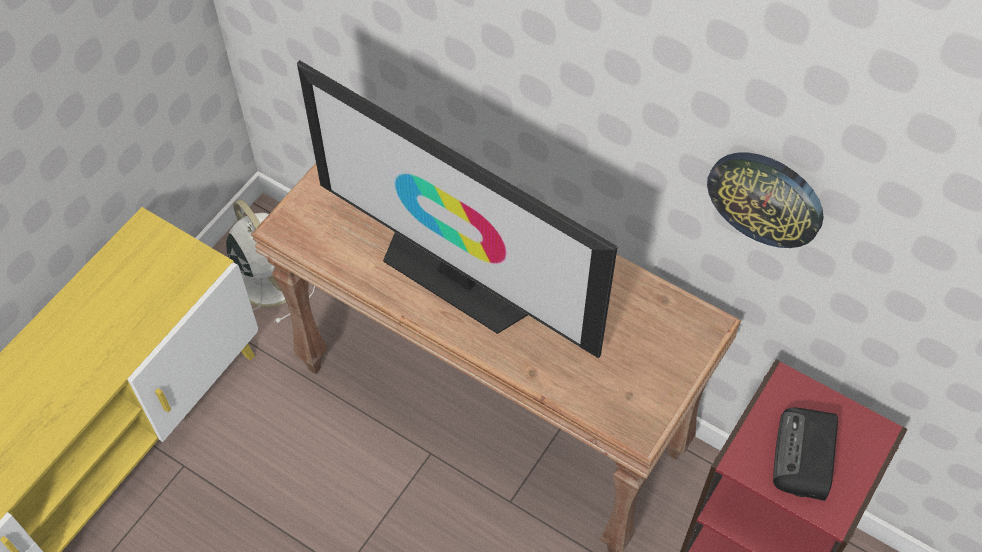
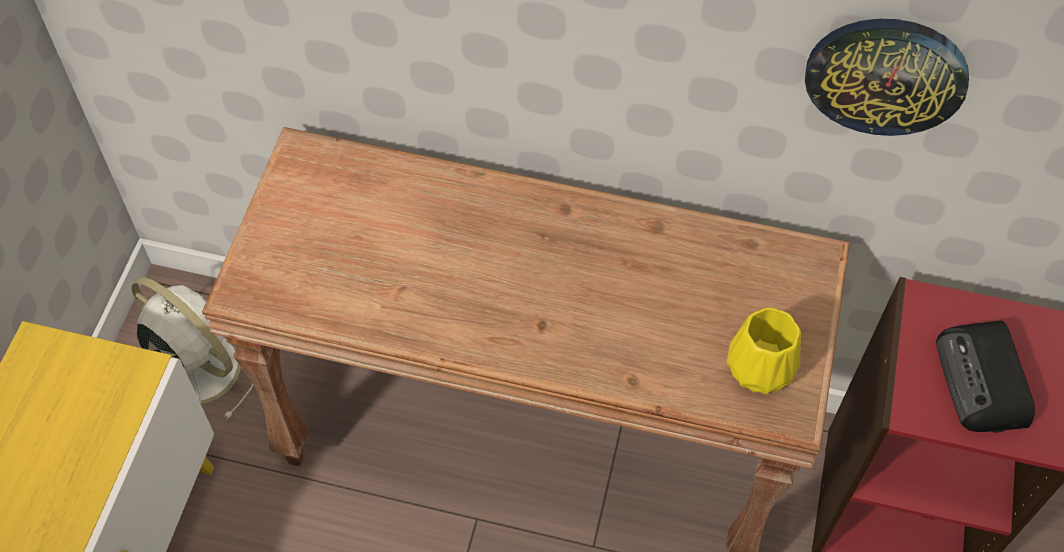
camera: 20 degrees left, 0 degrees up
(458, 276) = (492, 288): television -> none
(631, 391) = (760, 366): none -> yellow vase

